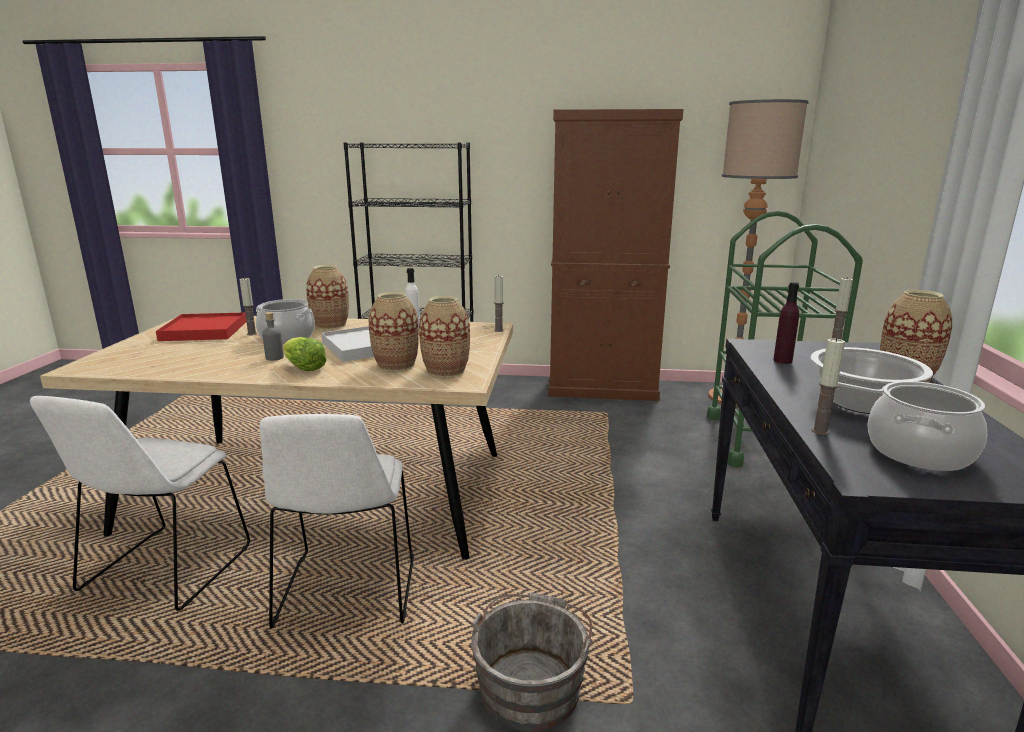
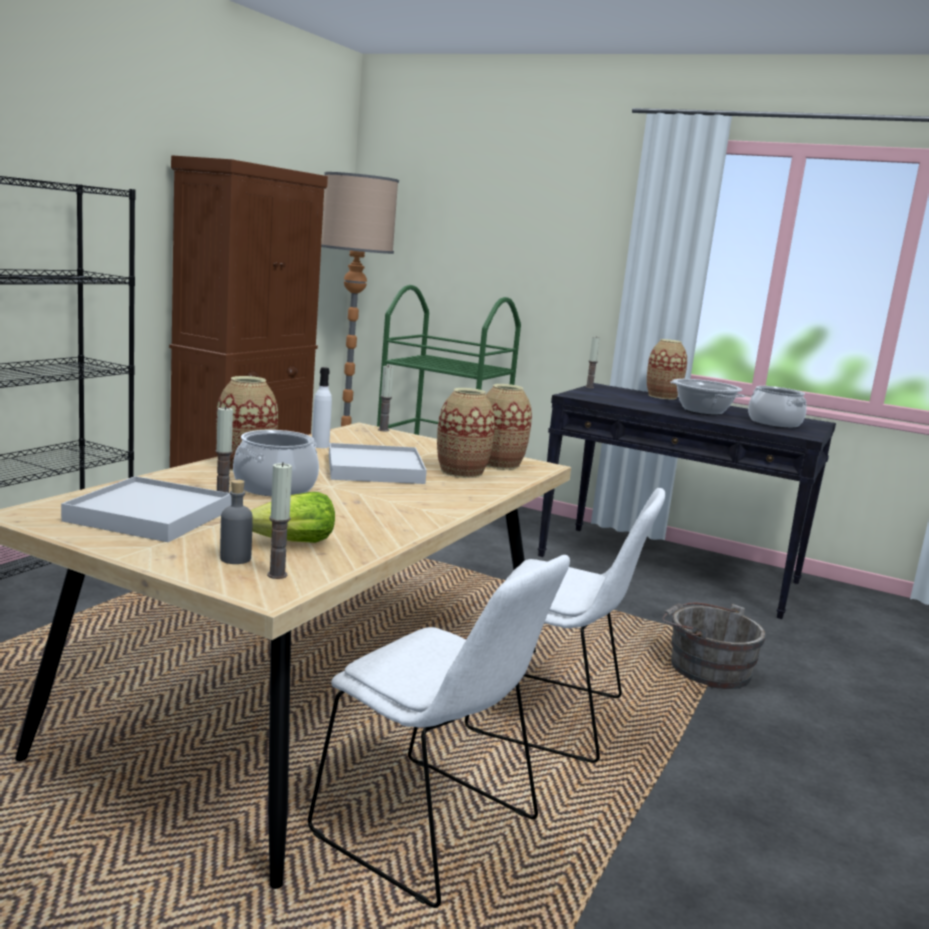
camera: 70 degrees left, 5 degrees down
(204, 331) = (149, 515): red tray -> white tray
(274, 358) = (369, 502): grey bottle -> grey bottle (235, 559)
(303, 368) = (428, 498): lettuce -> lettuce (292, 543)
(782, 360) = (616, 400): purple bottle -> none
(820, 431) = (742, 425): candle -> candle (277, 575)

